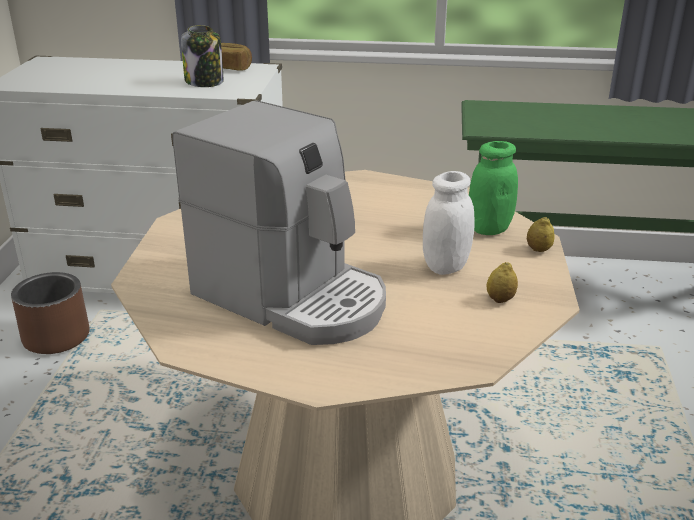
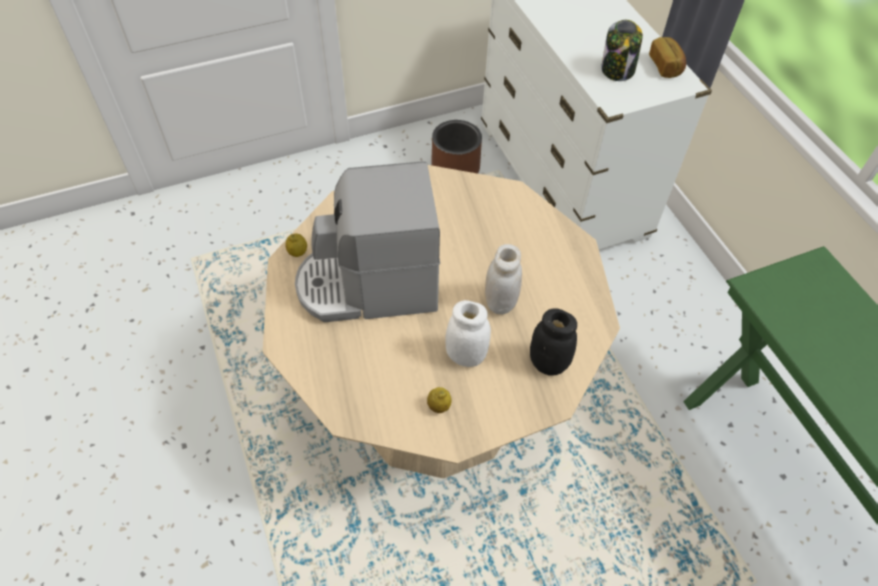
camera: 60 degrees right, 25 degrees up
(293, 297) = (369, 286): coffee machine -> coffee machine turned 75 degrees clockwise
(394, 230) = (500, 302): none -> white jar
(489, 229) = (548, 363): green jar -> black jar
(538, 250) = (534, 409): lemon -> lemon (298, 252)

